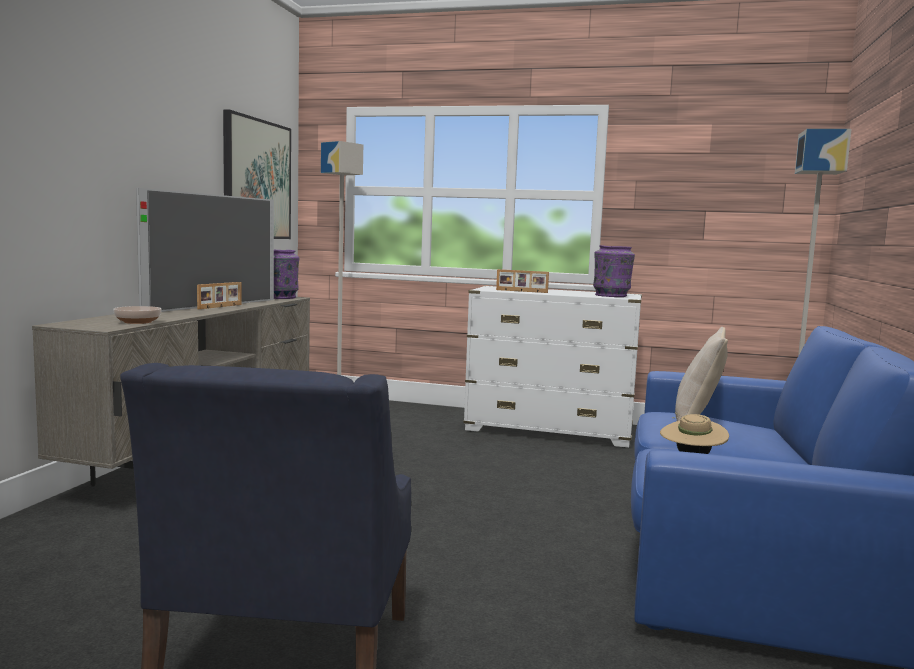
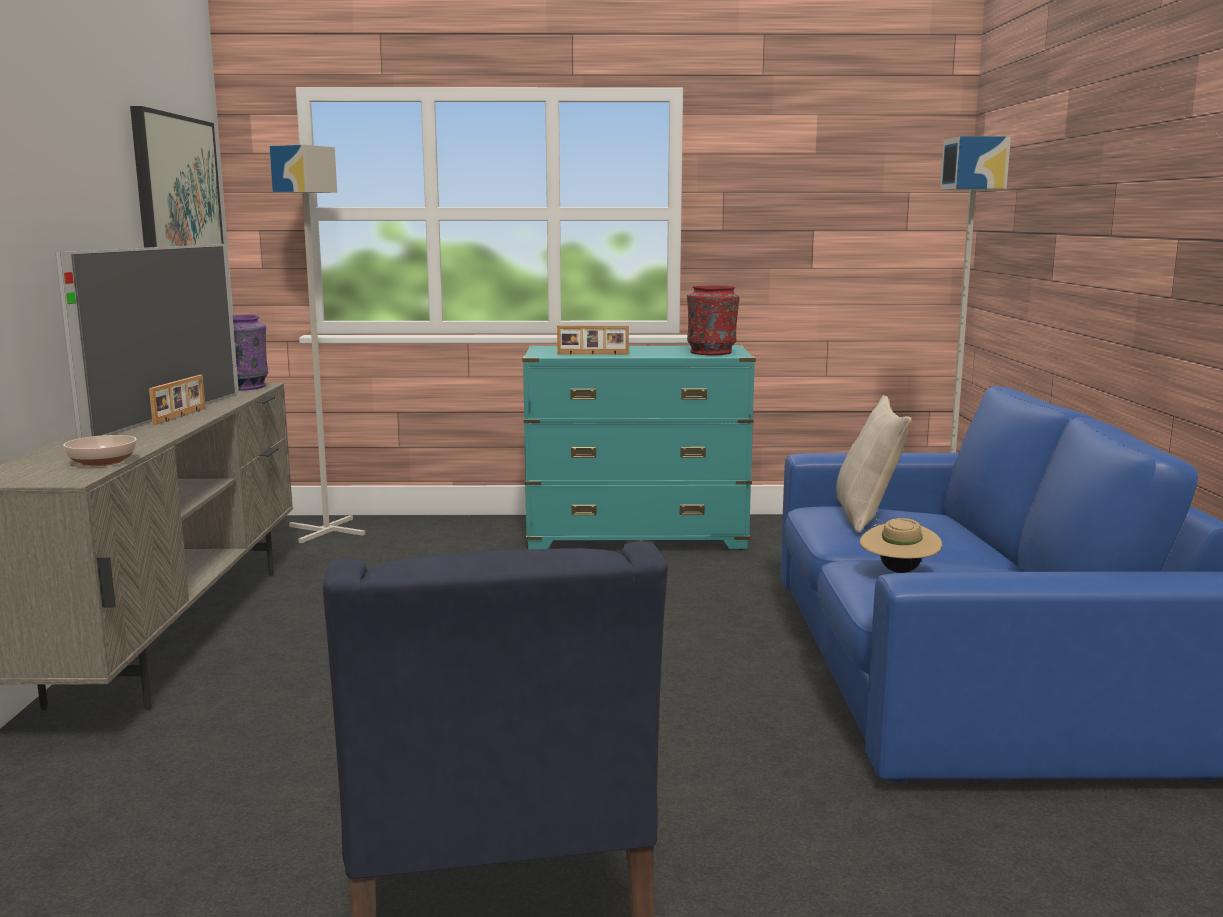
camera: 15 degrees left, 5 degrees up
(549, 431) = (636, 537): white dresser -> turquoise dresser
(611, 295) = (712, 352): purple vase -> red vase

